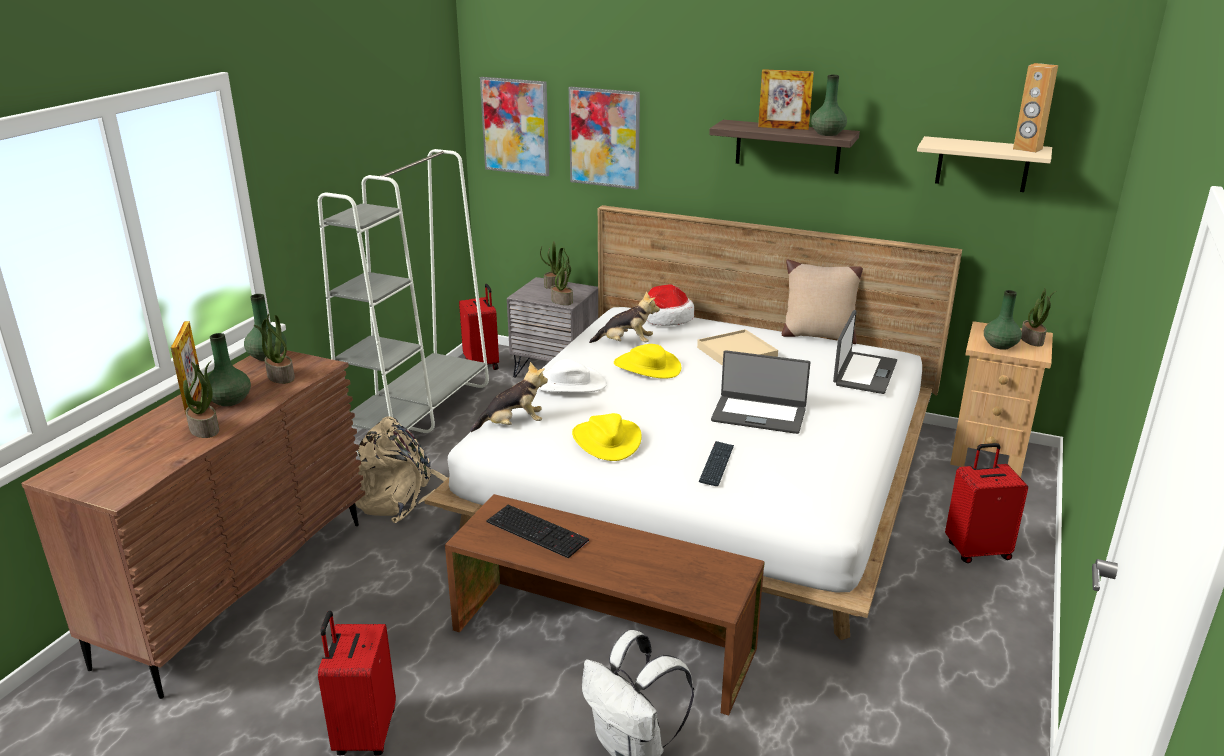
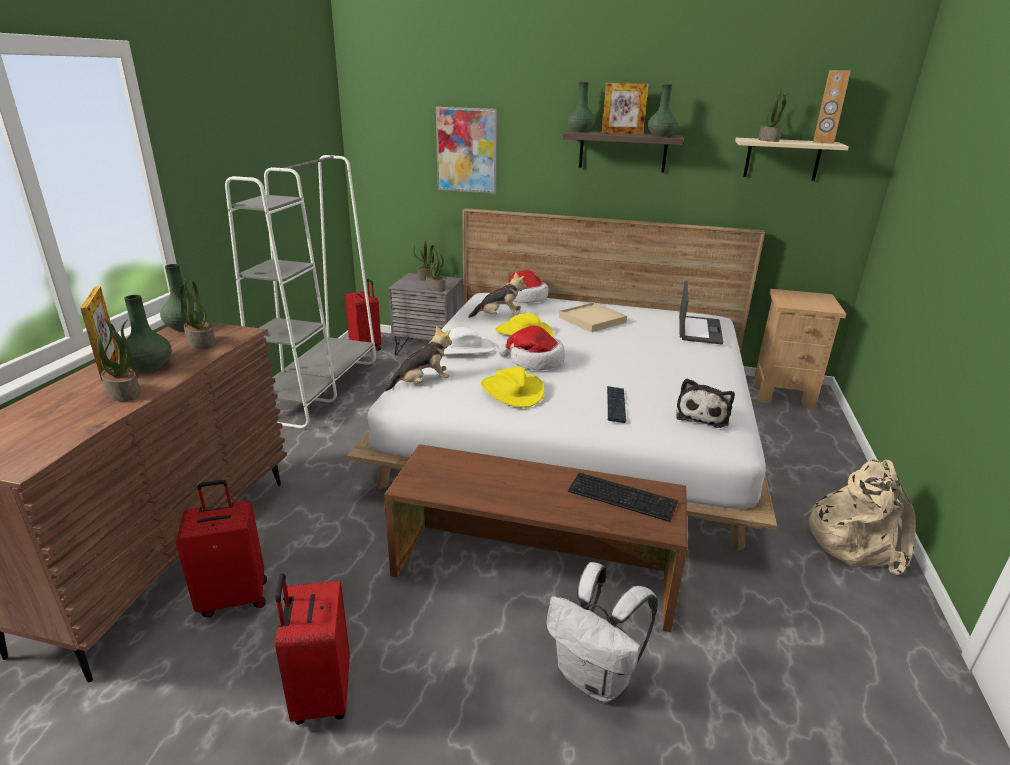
camera: 10 degrees left, 0 degrees up
(399, 496) = (315, 456): beige backpack -> beige backpack (855, 540)
(515, 126) = (389, 143): picture -> none
(539, 531) = (472, 474): keyboard -> keyboard (623, 496)
(645, 404) = (534, 361): none -> hat
(759, 414) = (632, 364): laptop -> none
(812, 483) = (703, 415): none -> plush toy
(817, 335) = (648, 306): beige pillow -> none
(977, 550) = (810, 466): red suitcase -> red suitcase (234, 597)
(999, 345) = (800, 303): green vase -> green vase (580, 131)
(1032, 340) = (822, 299): potted plant -> potted plant (769, 140)

